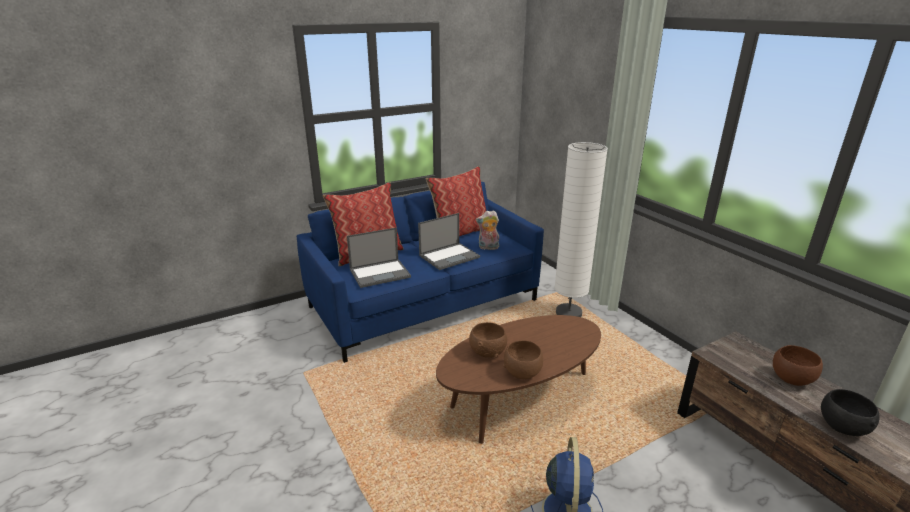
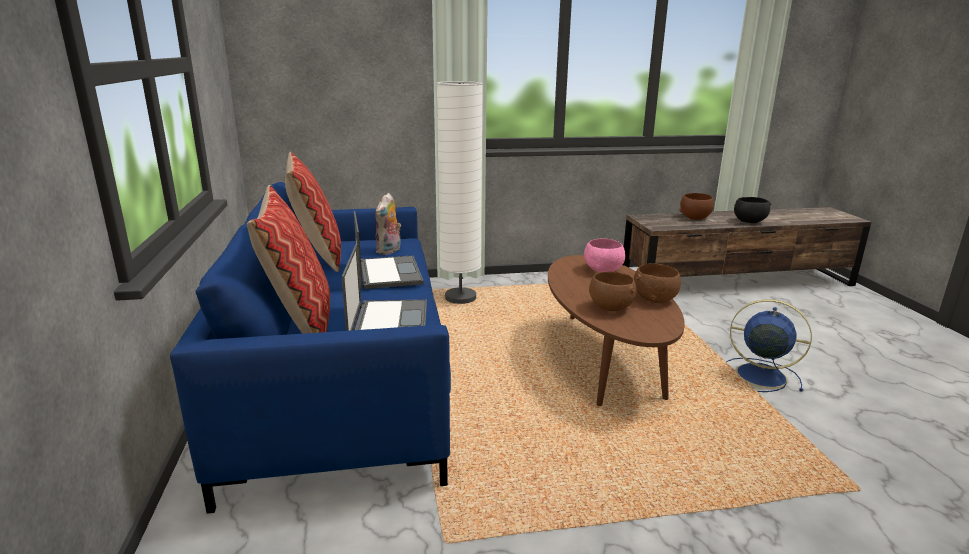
camera: 70 degrees left, 5 degrees down
(569, 340) = (603, 270): none -> pink bowl

